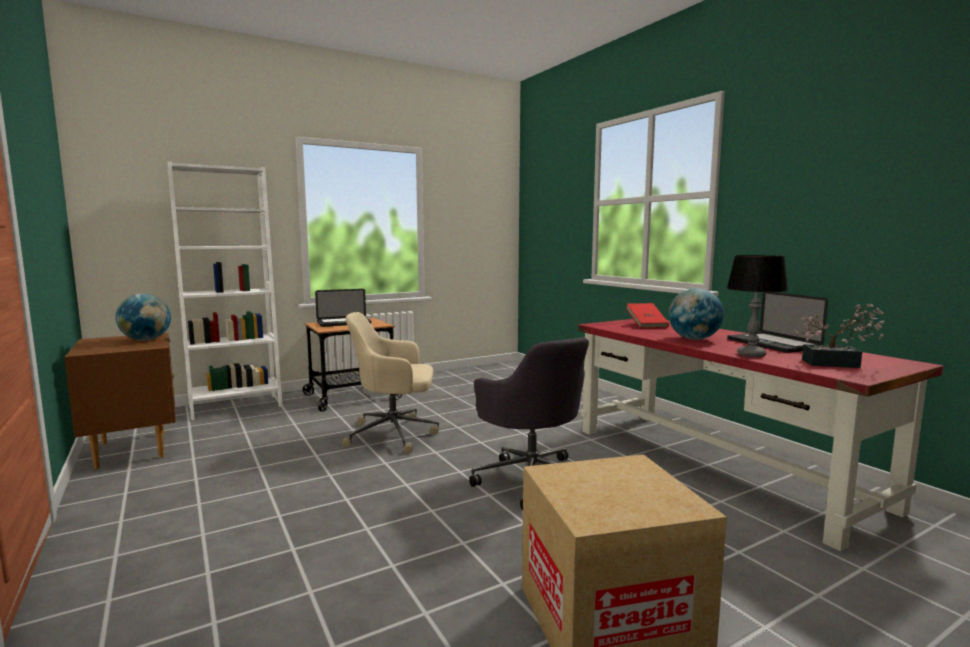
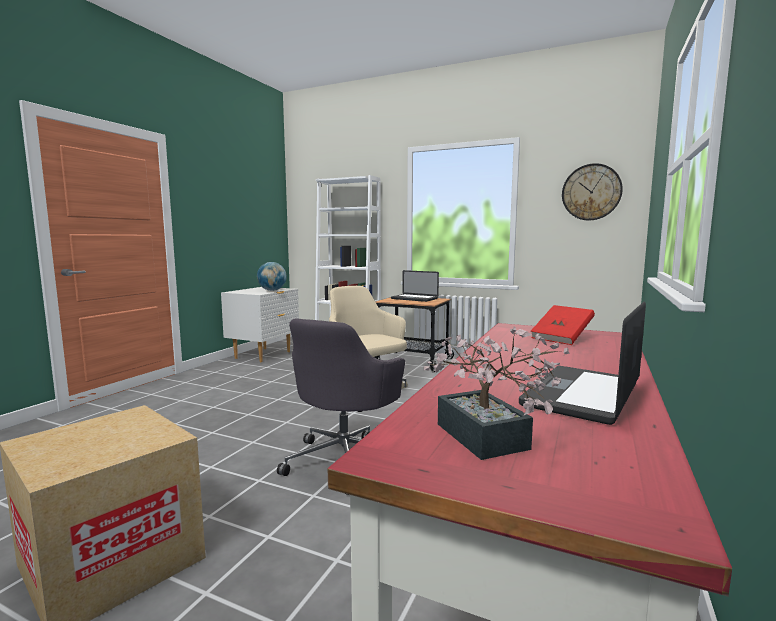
camera: 55 degrees right, 0 degrees up
(133, 449) = (263, 355): brown nightstand -> white nightstand
(481, 207) = (591, 192): none -> wall clock
(693, 339) = (514, 360): globe -> none
(751, 355) = (457, 389): table lamp -> none

